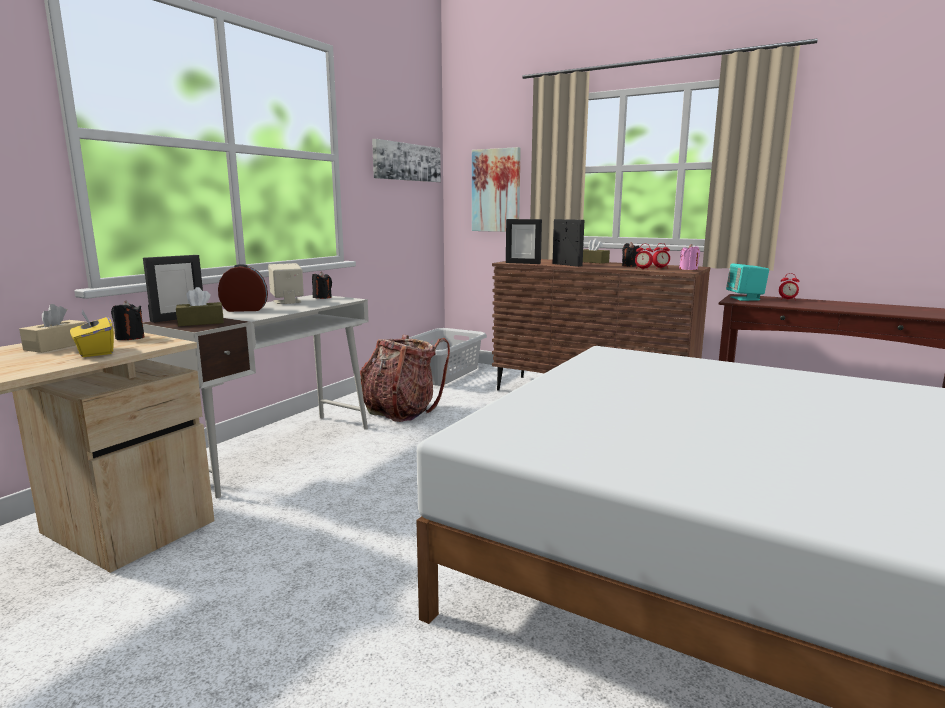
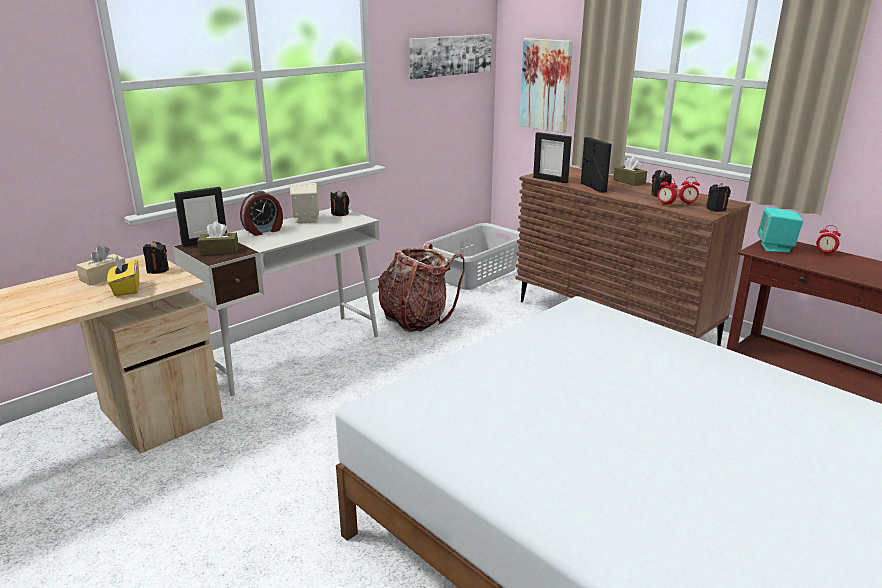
camera: 15 degrees right, 10 degrees up
(245, 309) = (264, 231): alarm clock -> alarm clock turned 135 degrees clockwise
(688, 269) = (716, 209): pink candle -> black candle

